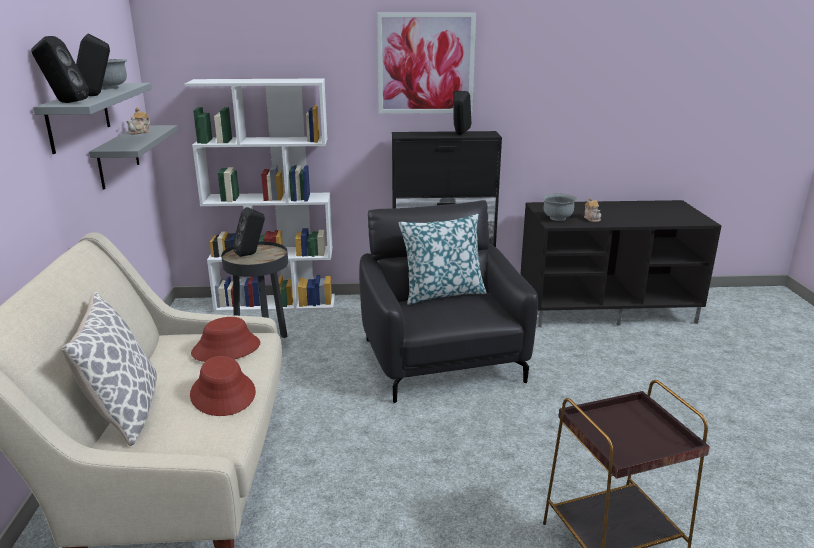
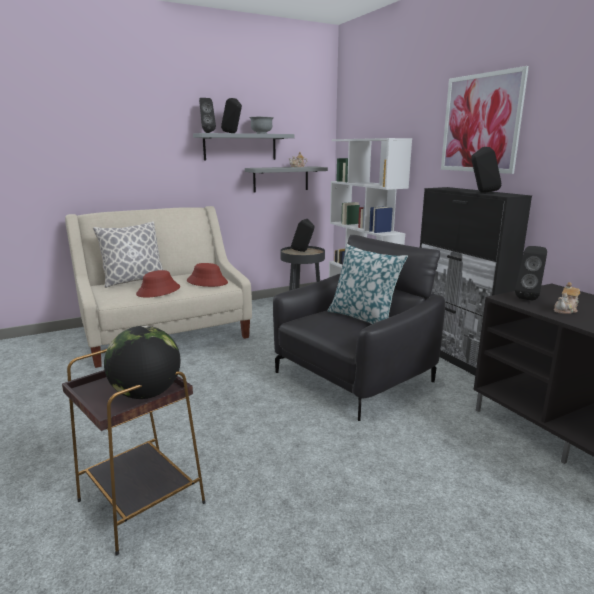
camera: 65 degrees right, 5 degrees down
(557, 218) = (528, 298): grey bowl -> black speaker
(641, 422) = (146, 394): none -> globe

